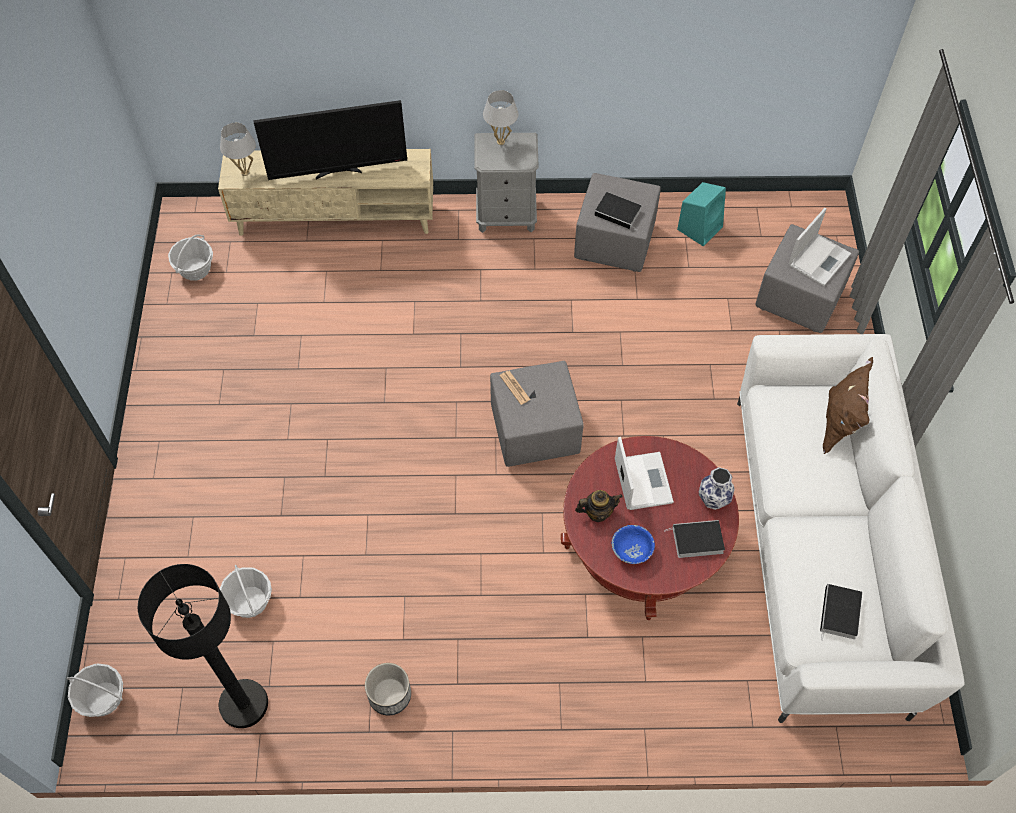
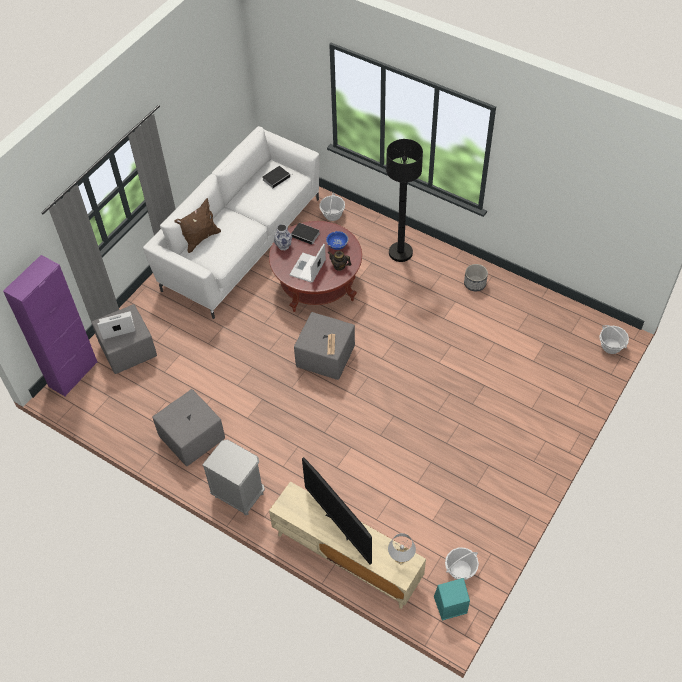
camera: 145 degrees left, 5 degrees down
(243, 704) = (544, 312): black floor lamp -> black floor lamp (400, 252)
(250, 601) = (520, 353): basket -> basket (332, 214)
(338, 172) = (339, 525): television -> television turned 150 degrees counterclockwise
(500, 142) = (229, 469): white table lamp -> none
(619, 213) = (192, 411): book -> none
(700, 227) = (136, 421): turquoise speaker -> turquoise speaker (449, 605)
(832, 236) = (73, 374): none -> purple cabinet

